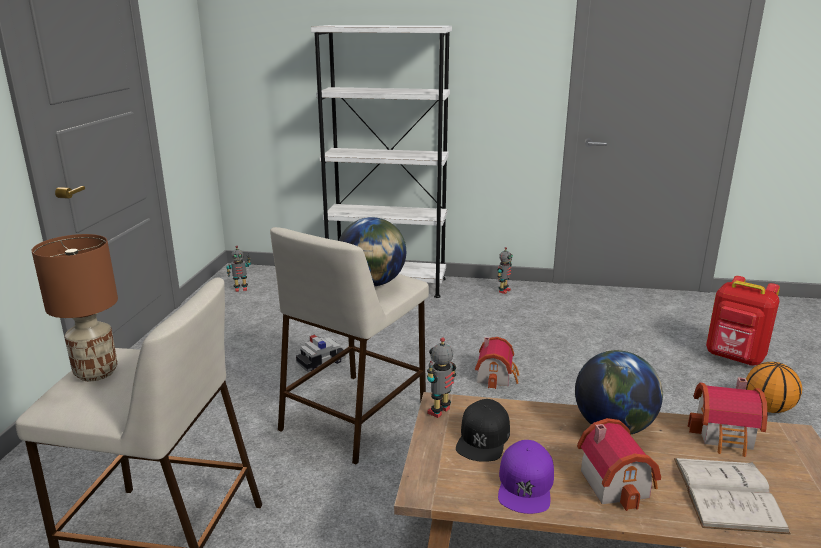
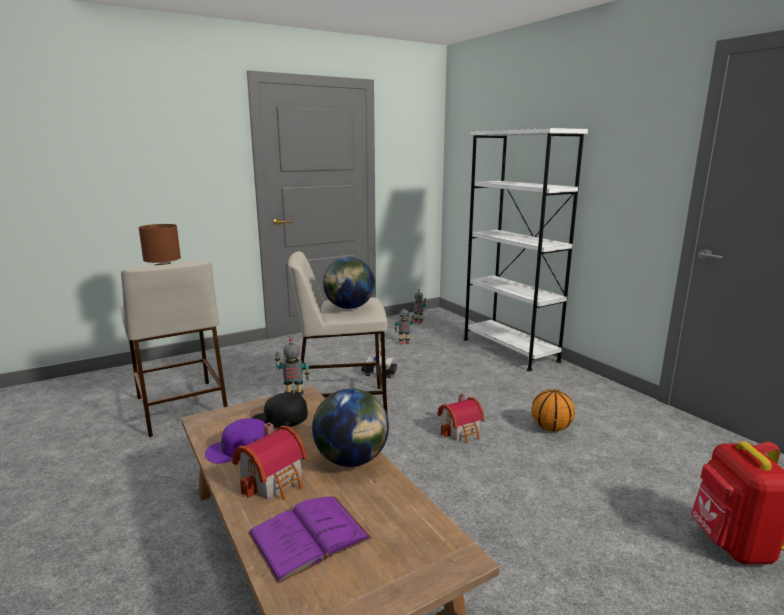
camera: 50 degrees right, 5 degrees down
(503, 291) = (593, 387): toy robot -> toy robot (404, 342)
(726, 436) = (406, 516): toy house -> none
(727, 494) = (309, 536): white book -> purple book
(768, 408) = (666, 599): basketball -> basketball (551, 428)

